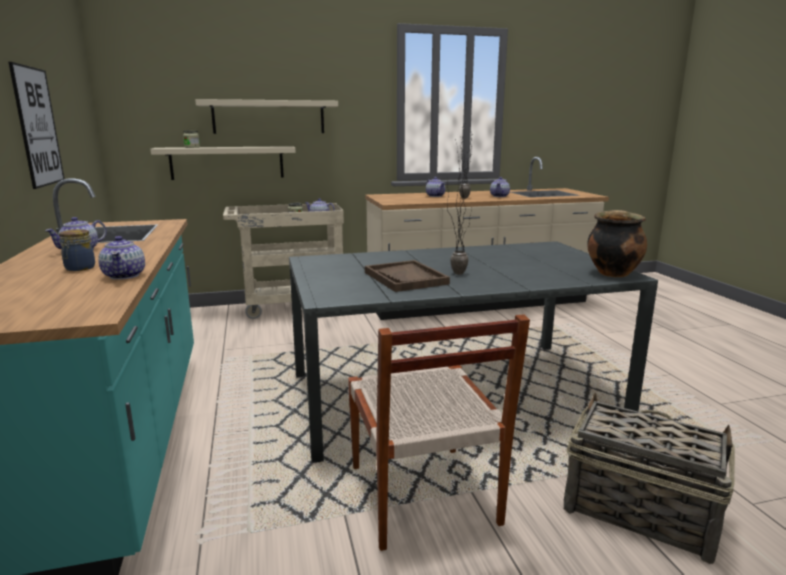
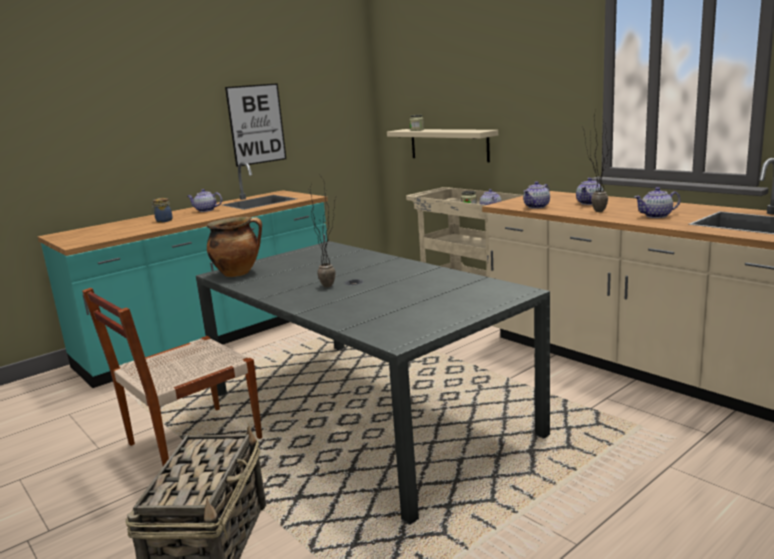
camera: 65 degrees right, 0 degrees up
(125, 275) = (151, 229): teapot -> teapot (537, 206)
(269, 117) = (479, 99): beige shelf -> none
(405, 278) = (294, 277): brown tray -> none
(612, 273) = (400, 333): cooking pot -> cooking pot (238, 273)

